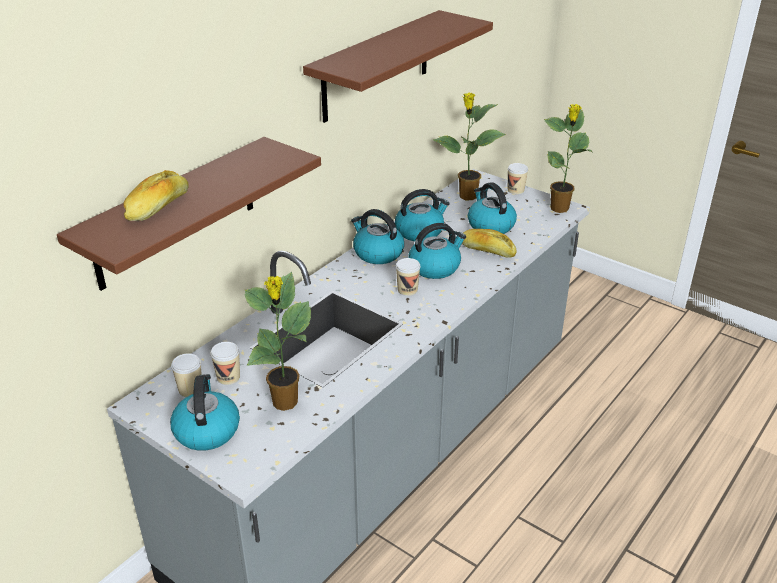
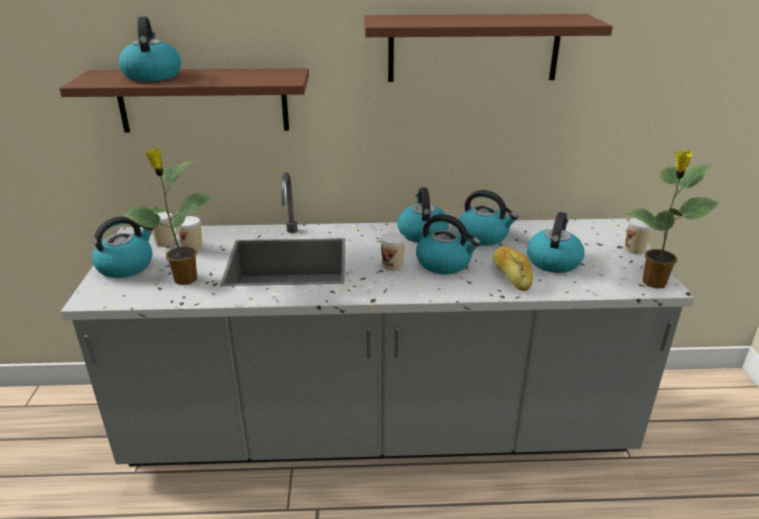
camera: 50 degrees right, 5 degrees down
(158, 207) = (152, 75): bread -> kettle
(467, 196) = (575, 233): potted plant -> none

